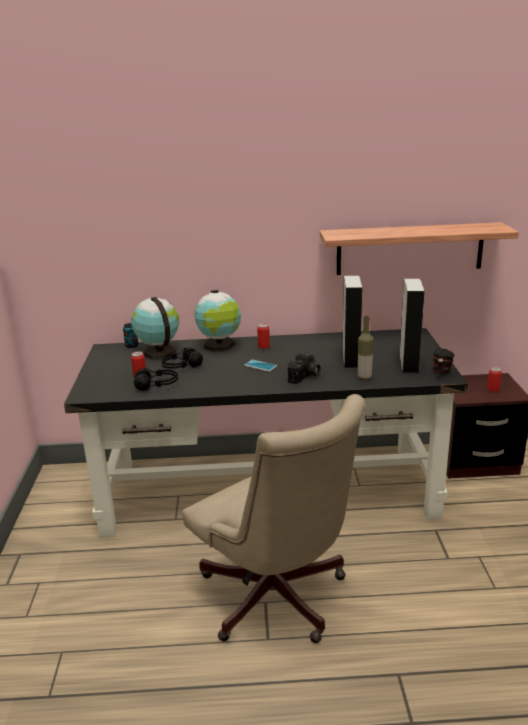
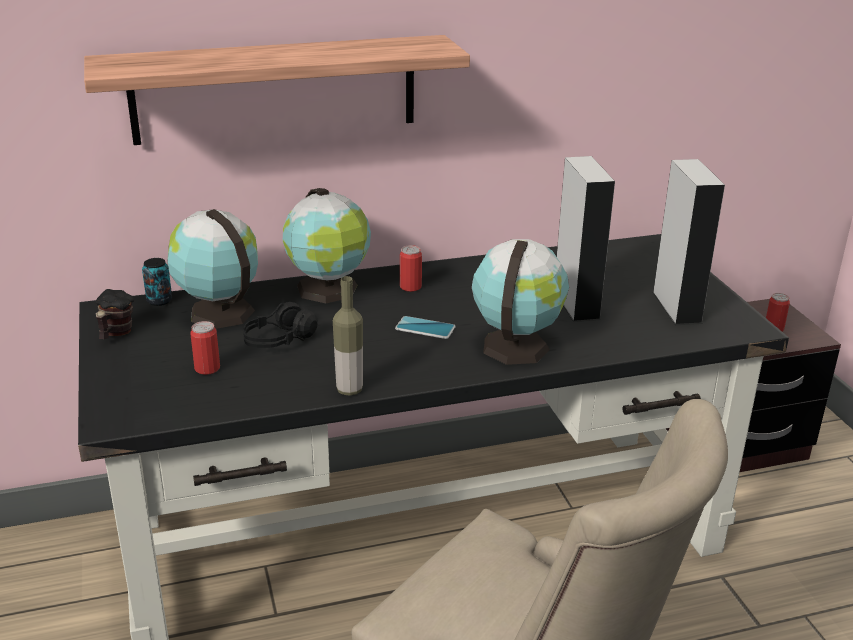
camera: 15 degrees left, 5 degrees up
(157, 385) = (250, 386): black headphones -> none
(305, 376) = (515, 345): camera -> globe
(364, 377) = (618, 339): bottle -> bottle (349, 390)
(409, 249) = (646, 100): shelf -> shelf (275, 89)
(441, 373) = (737, 321): mug -> mug (115, 334)

